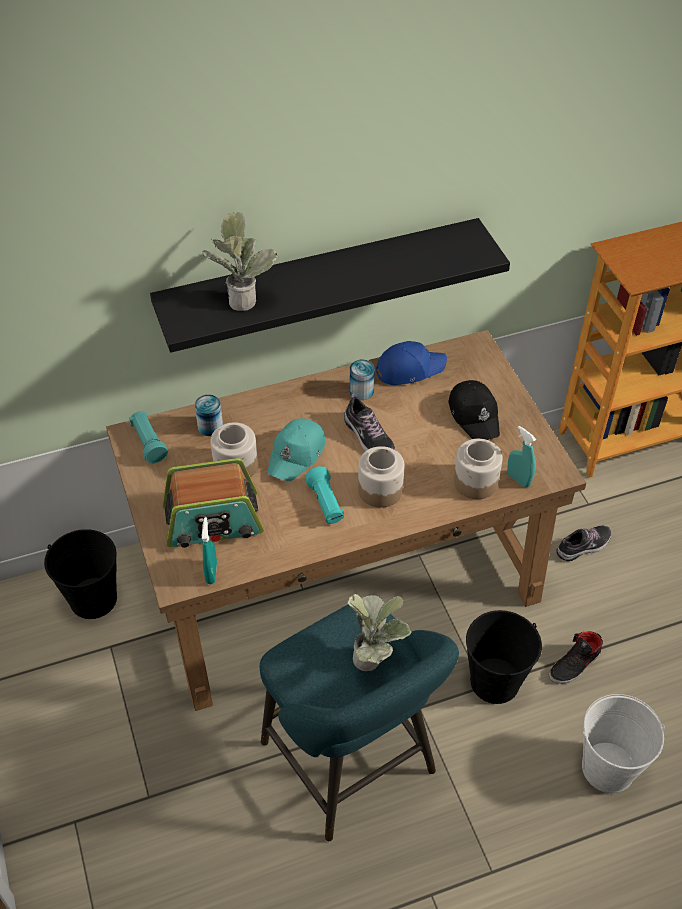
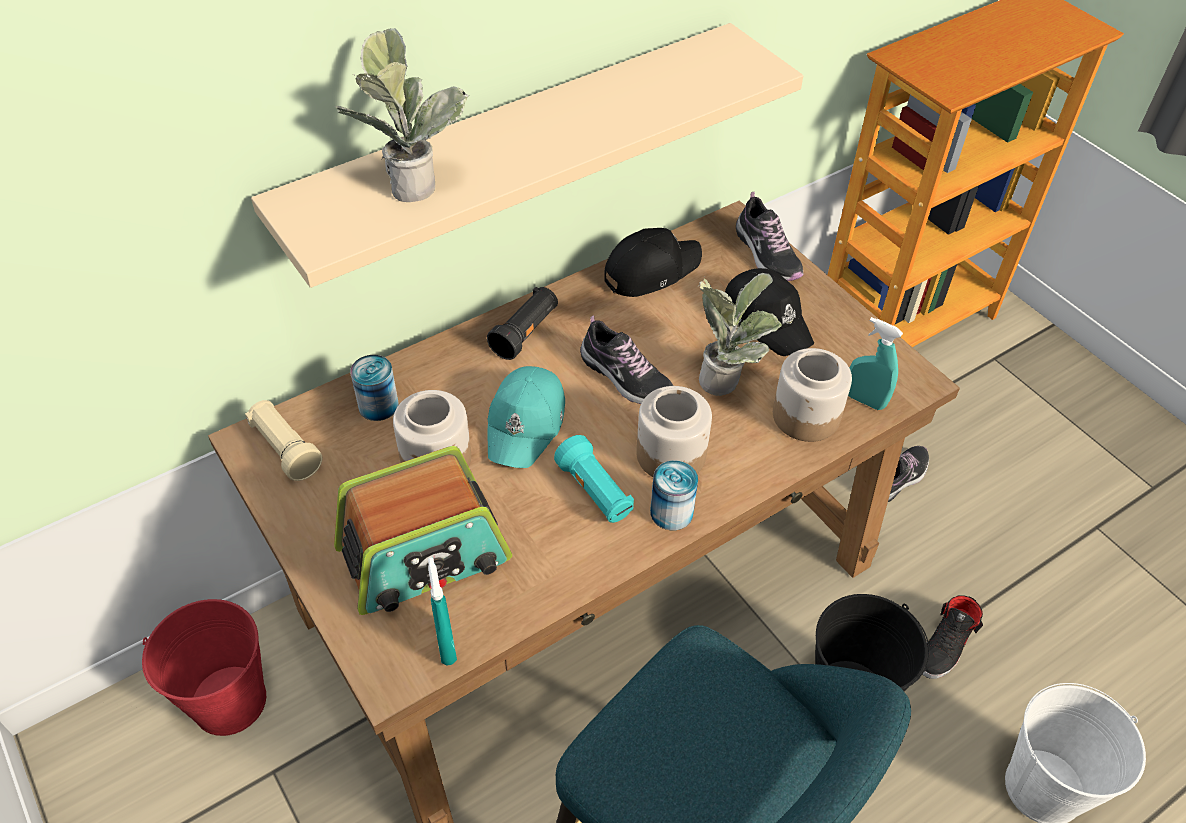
camera: 15 degrees left, 0 degrees up
(93, 598) = (229, 701): black bucket -> red bucket
(148, 443) = (285, 449): turquoise flashlight -> beige flashlight
(314, 396) = (525, 333): none -> black flashlight
(320, 280) = (515, 148): black shelf -> beige shelf
(361, 391) = (593, 313): can -> can (671, 512)
(374, 657) = (742, 726): potted plant -> potted plant (727, 378)
(409, 369) = (650, 270): blue cap -> black cap
(492, 371) = (767, 254): none -> shoe

